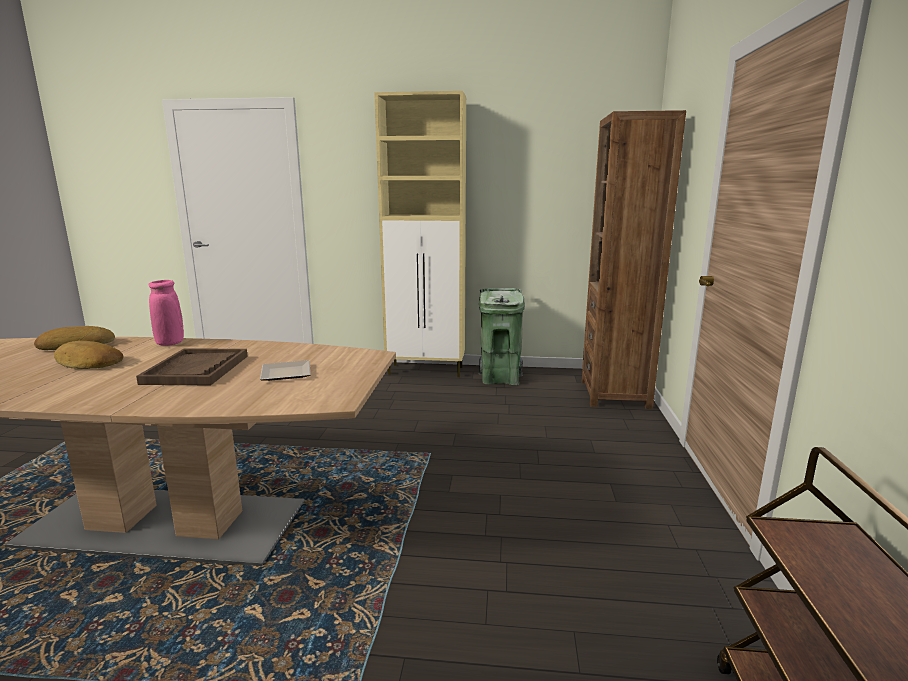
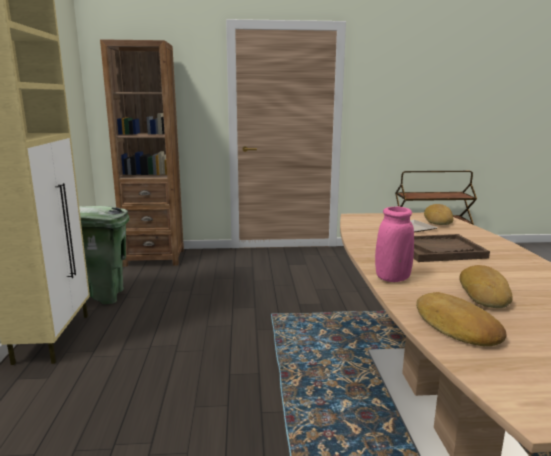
camera: 100 degrees left, 0 degrees up
(307, 396) = (438, 220): none -> bread

